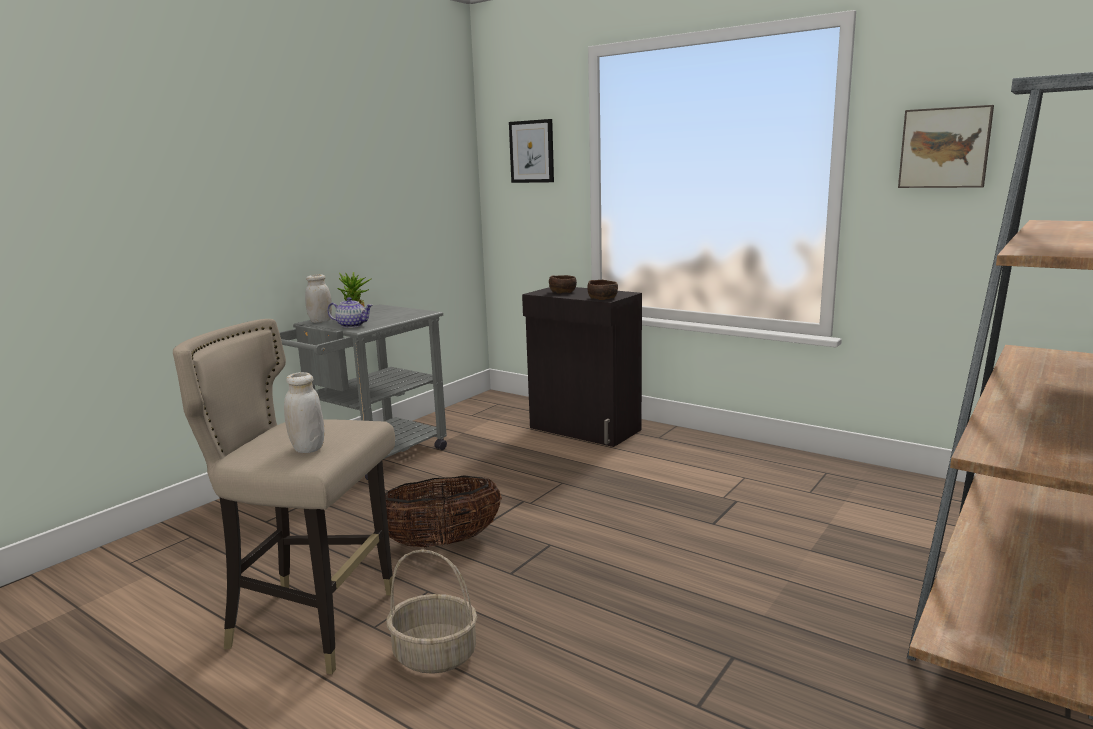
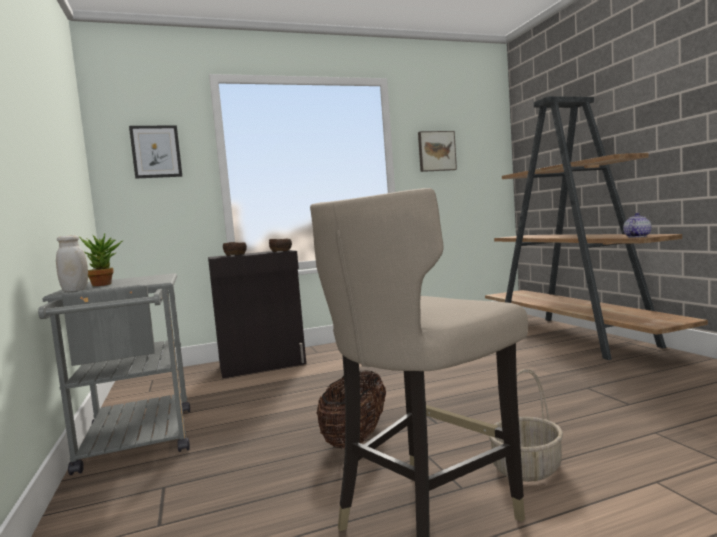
camera: 55 degrees left, 10 degrees down
(308, 448) = (459, 302): white jar -> none
(352, 325) = (135, 284): teapot -> teapot (636, 236)

